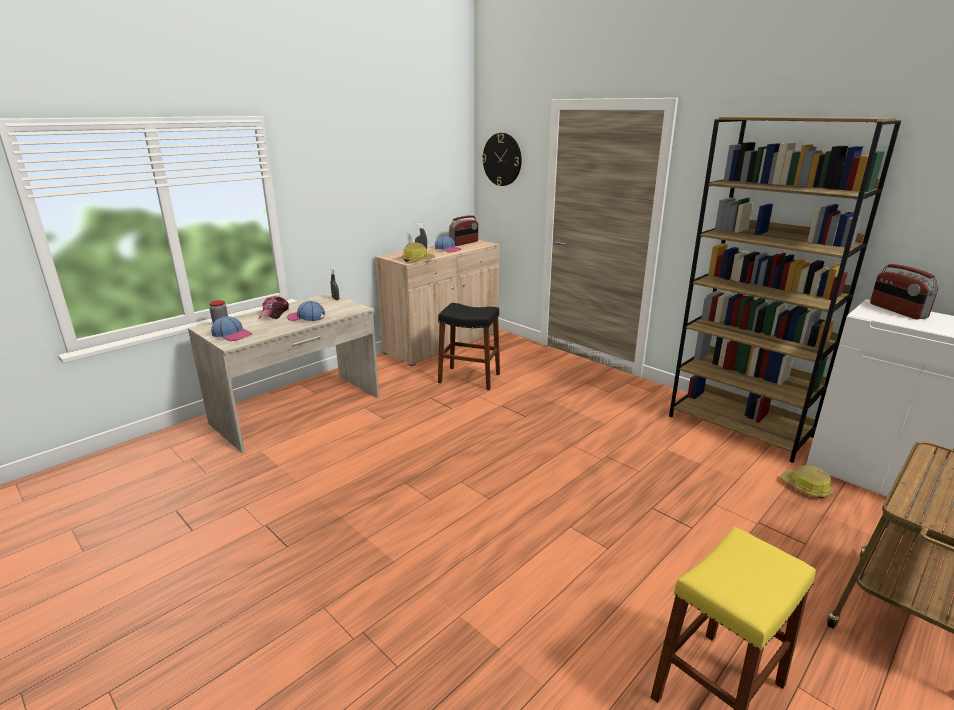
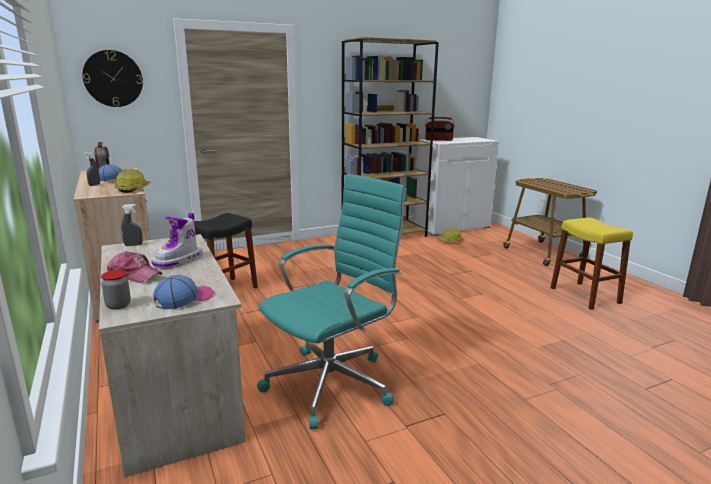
camera: 70 degrees left, 5 degrees down
(306, 317) = (179, 261): cap -> boot
(326, 472) = (333, 383): none -> turquoise office chair

